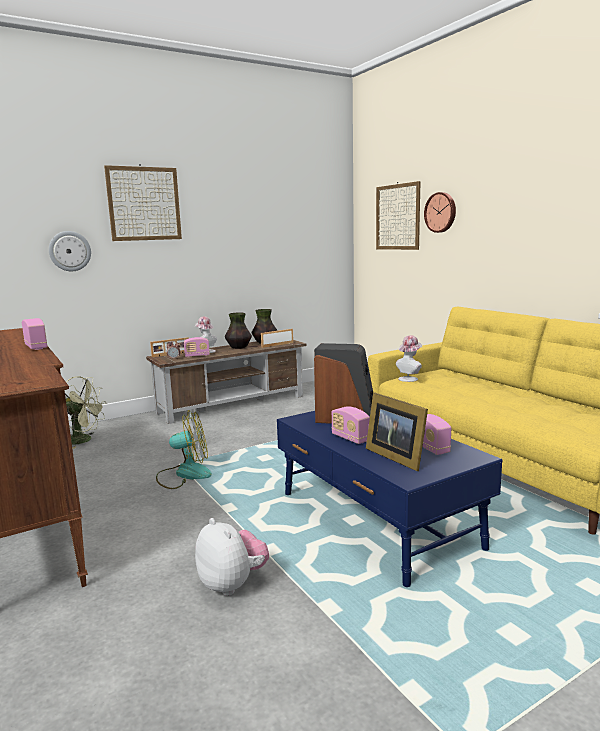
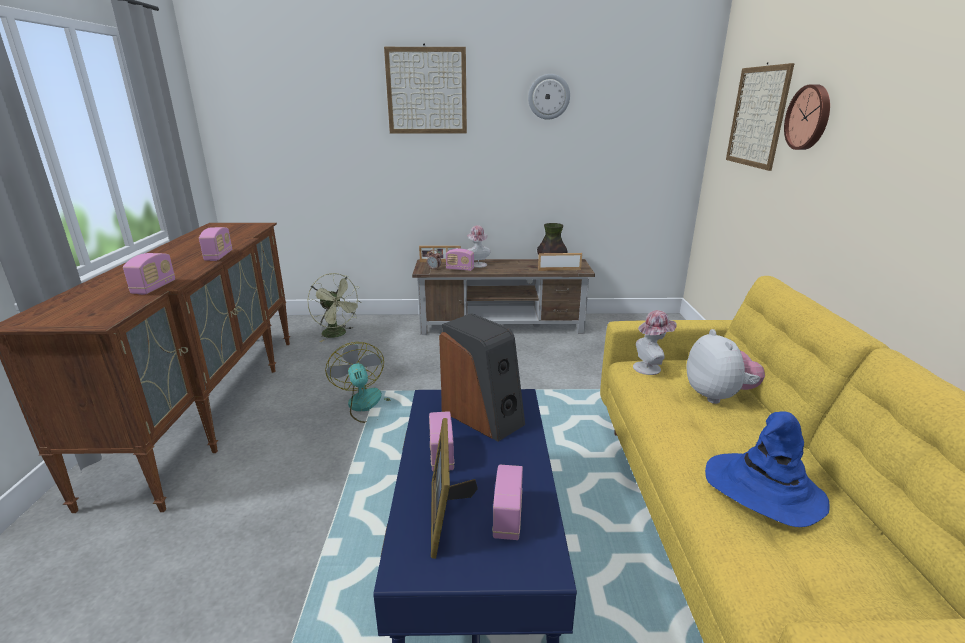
camera: 30 degrees right, 10 degrees up
(33, 366) = (154, 288): none -> radio
(70, 251) = (347, 142): wall clock -> wall clock (548, 97)
(184, 474) = (368, 406): fan -> fan turned 135 degrees counterclockwise
(232, 584) = (255, 576): plush toy -> plush toy (718, 396)
(238, 347) = (515, 265): vase -> none
(530, 406) = (762, 489): none -> blue hat

